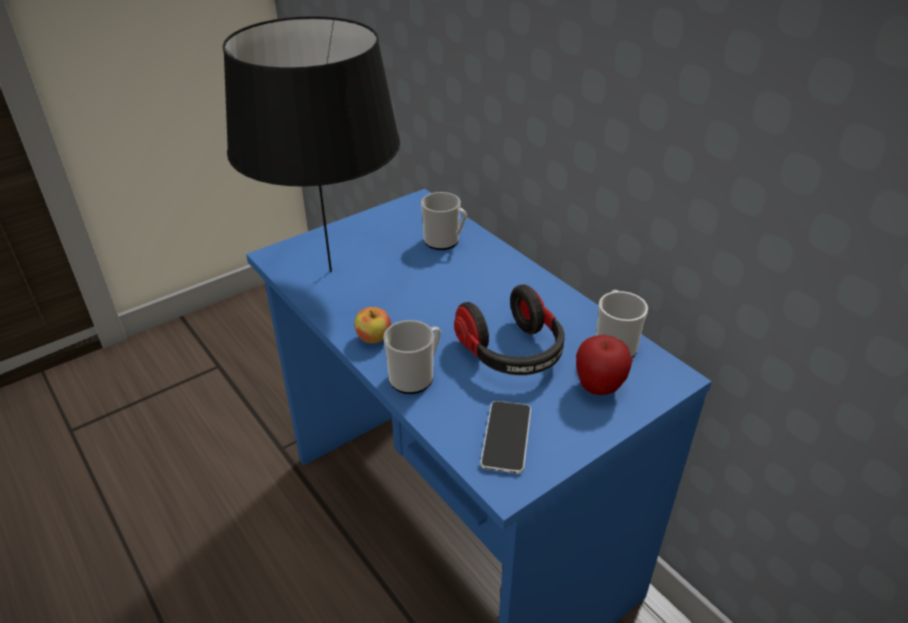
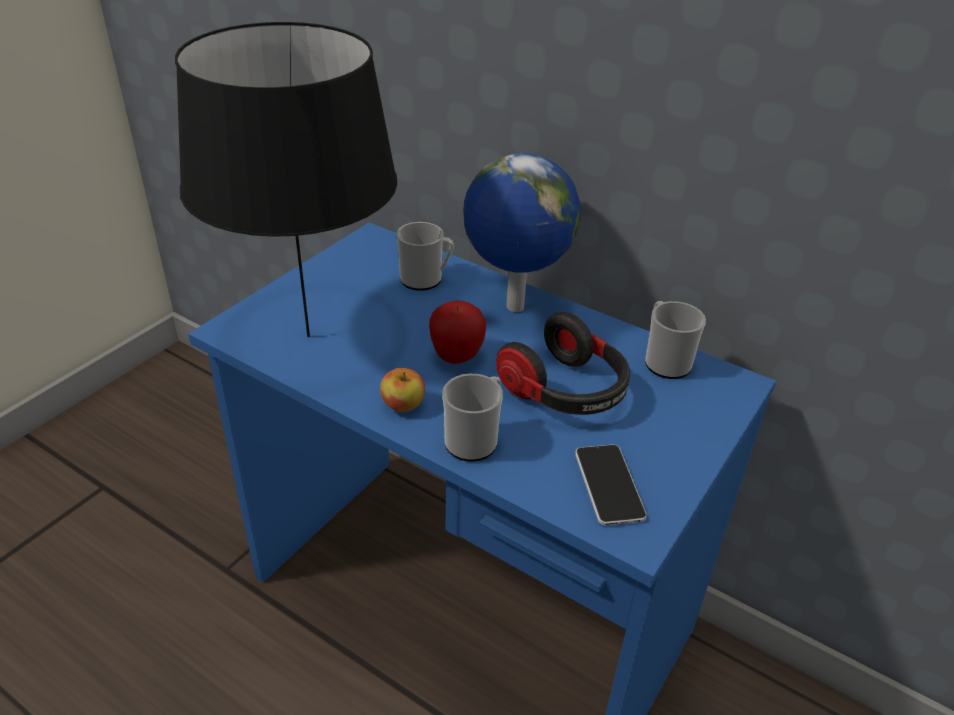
camera: 20 degrees left, 0 degrees up
(505, 276) = (513, 308): none -> globe
(598, 387) = (673, 410): apple -> apple (456, 357)

